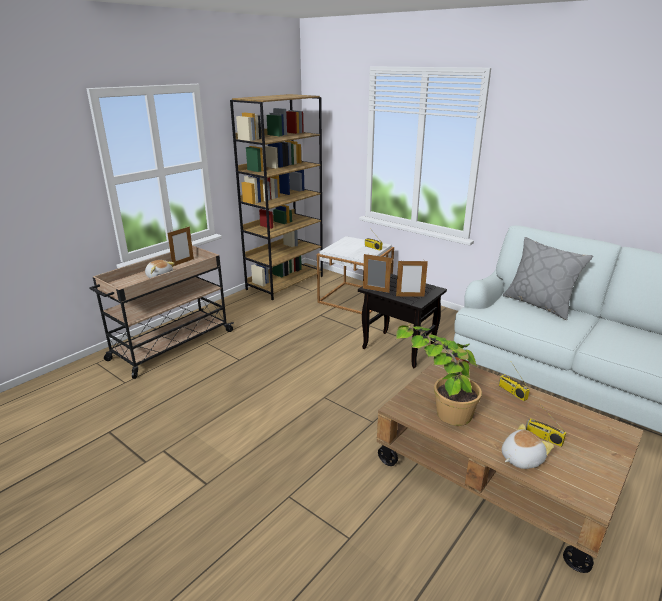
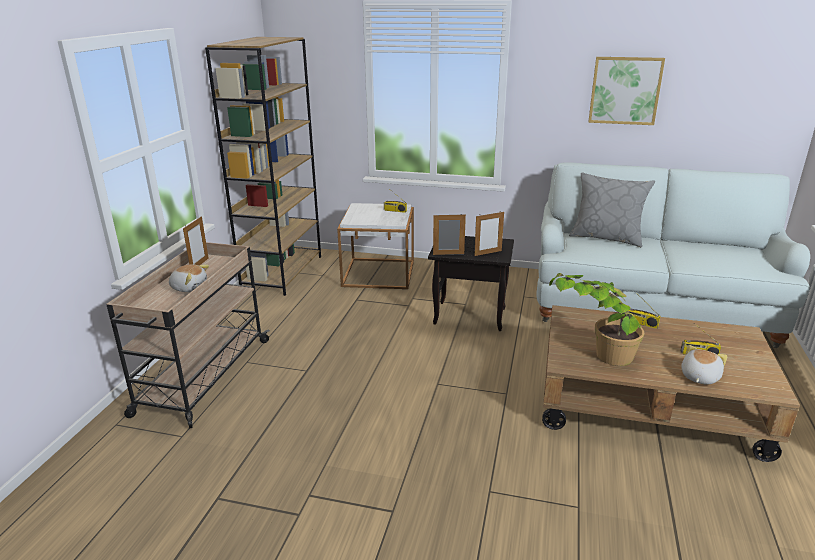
camera: 25 degrees left, 0 degrees up
(593, 161) = (625, 90): none -> picture

